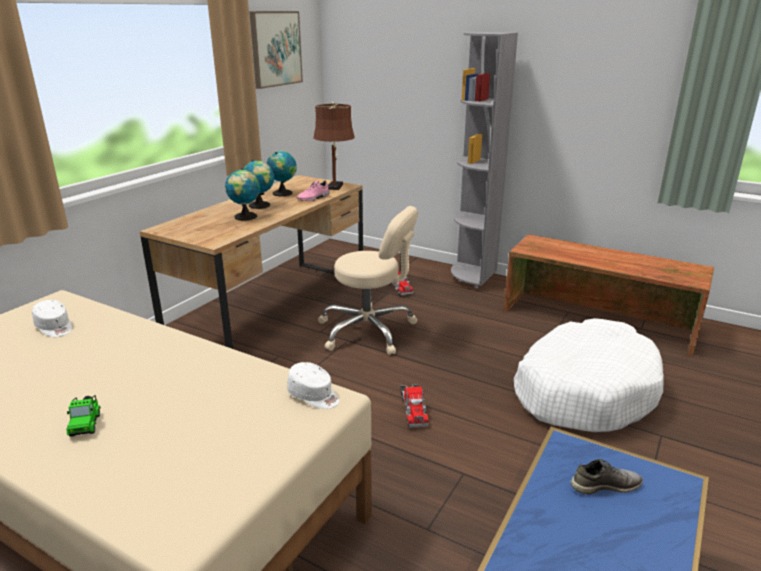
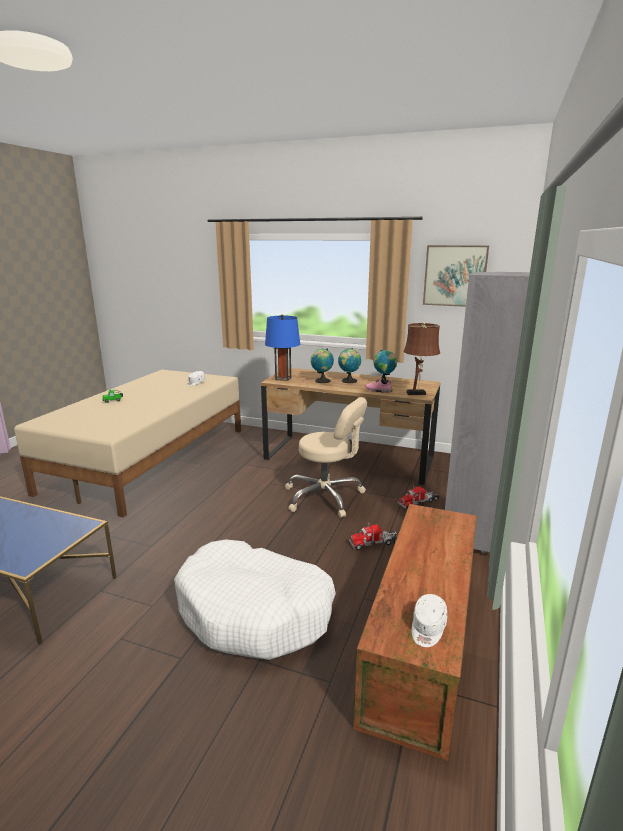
camera: 80 degrees right, 5 degrees down
(208, 235) = (283, 378): none -> blue table lamp
(314, 396) = (116, 431): white cap -> white cap (427, 628)
(371, 332) = (327, 498): beige office chair -> beige office chair turned 75 degrees counterclockwise
(413, 409) = (223, 523): toy truck -> toy truck (374, 543)
(604, 485) = (41, 536): grey shoe -> none

